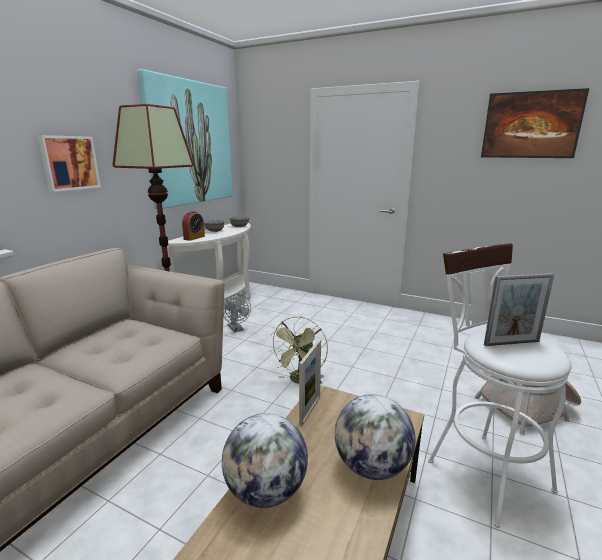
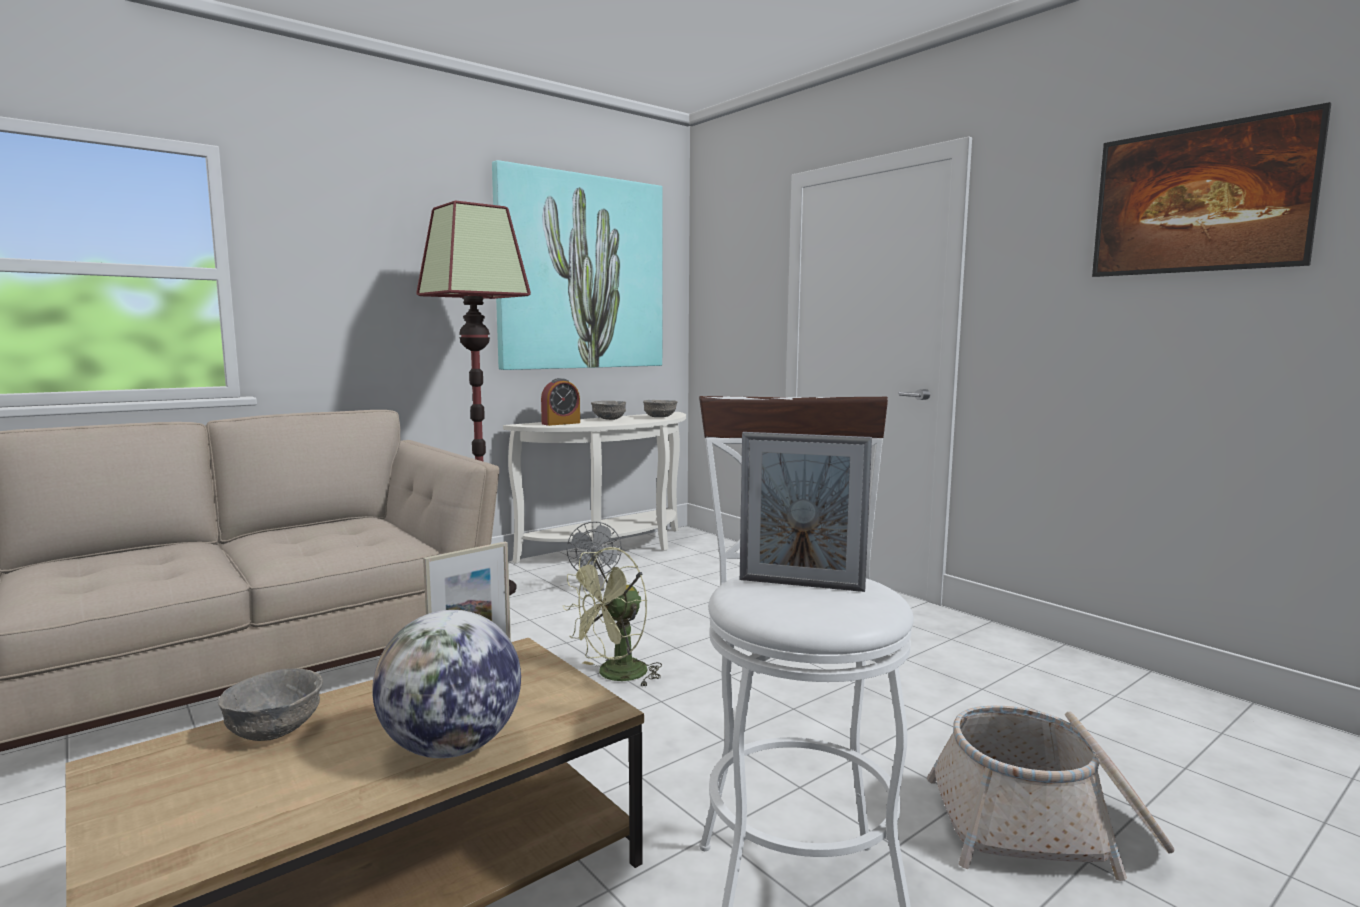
camera: 25 degrees right, 10 degrees down
(69, 163) = (362, 289): picture -> none
(266, 491) = (276, 730): globe -> grey bowl

